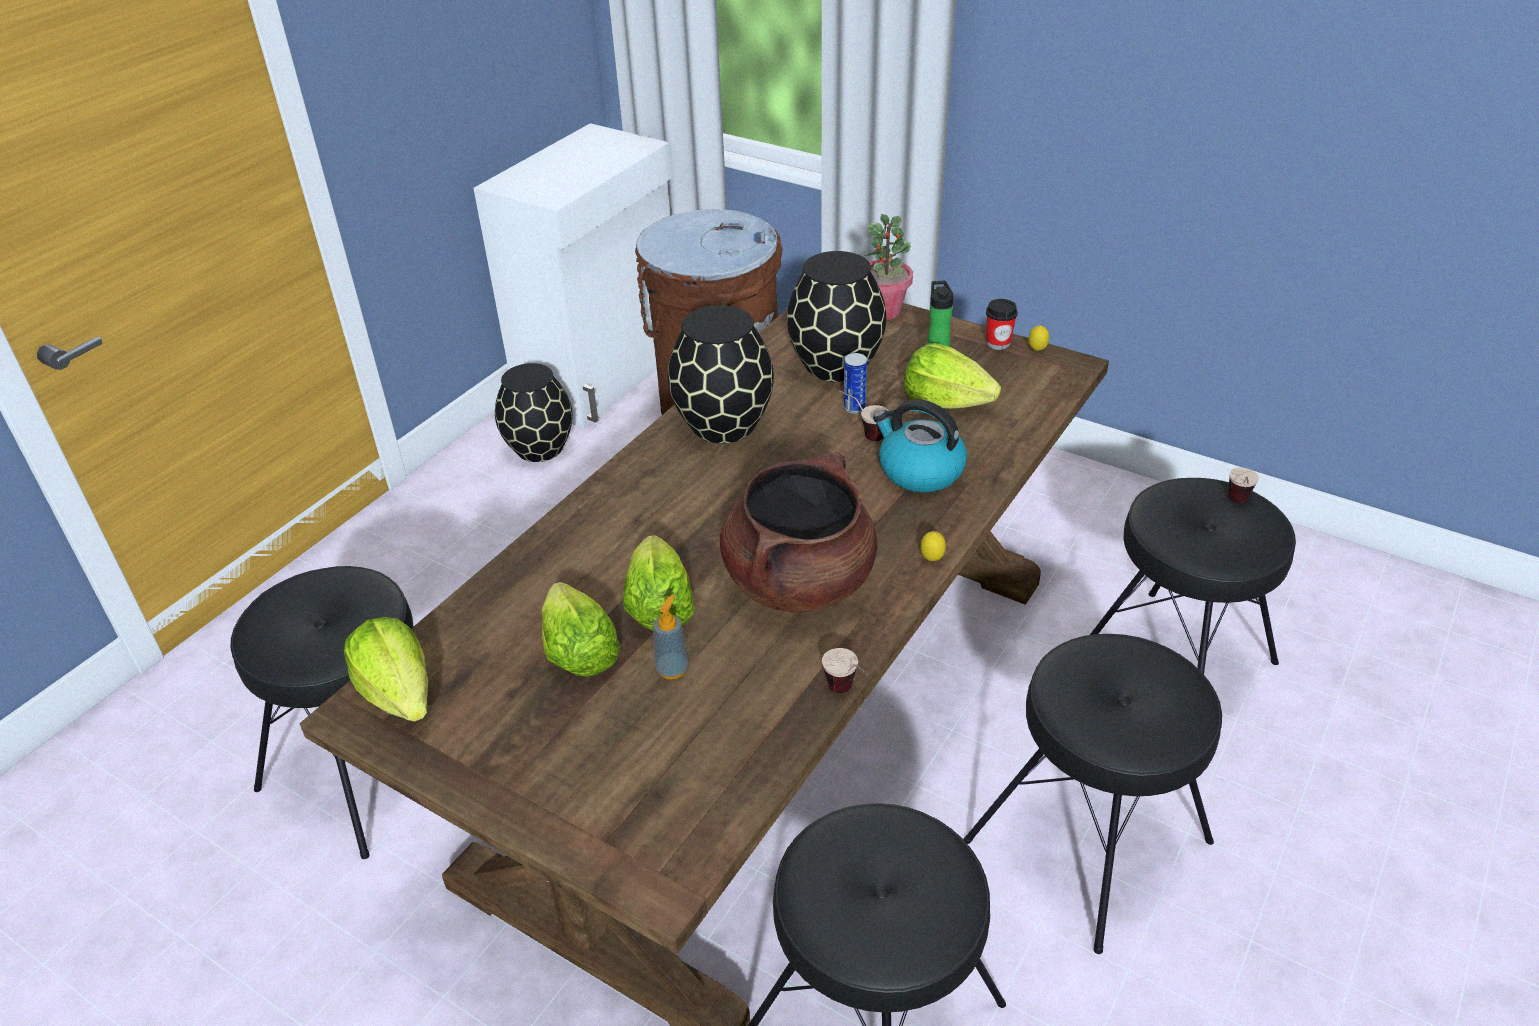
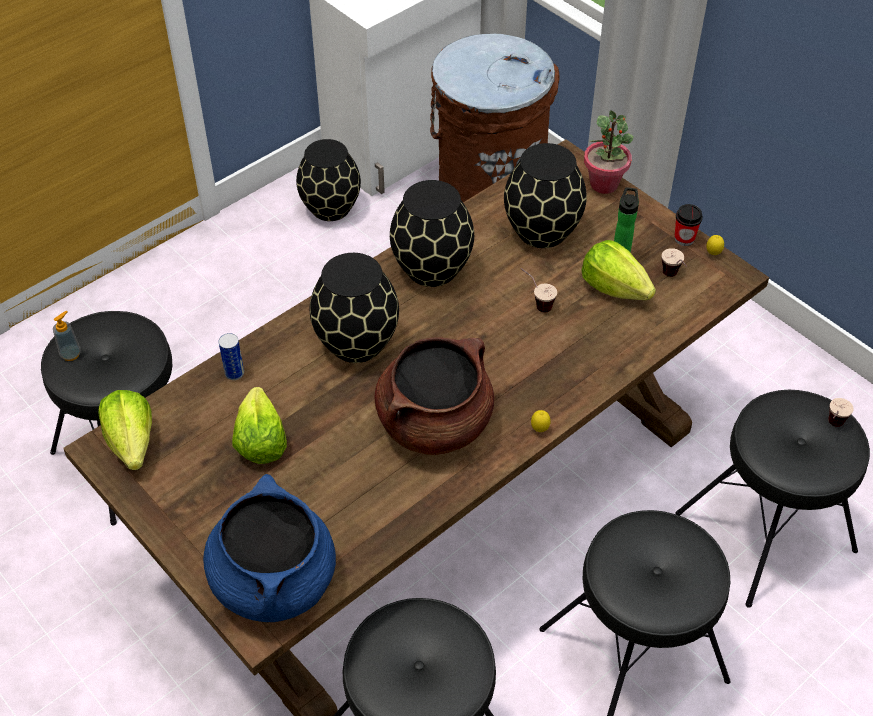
camera: 15 degrees right, 10 degrees up
(659, 607) = (327, 419): lettuce -> none
(662, 816) = (274, 580): none -> blue cooking pot
(664, 516) = (358, 342): none -> black vase
(672, 669) = (319, 471): soap dispenser -> soap dispenser (71, 354)
(847, 694) = (432, 524): cup -> cup (673, 278)
(854, 408) = (539, 276): can -> can (234, 373)
(919, 471) = (565, 348): kettle -> none

